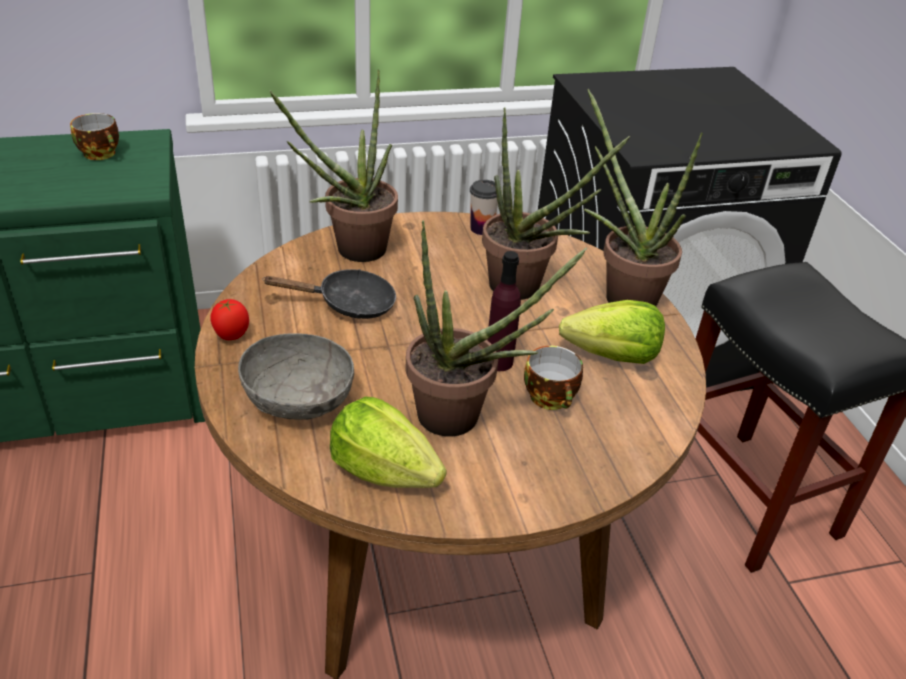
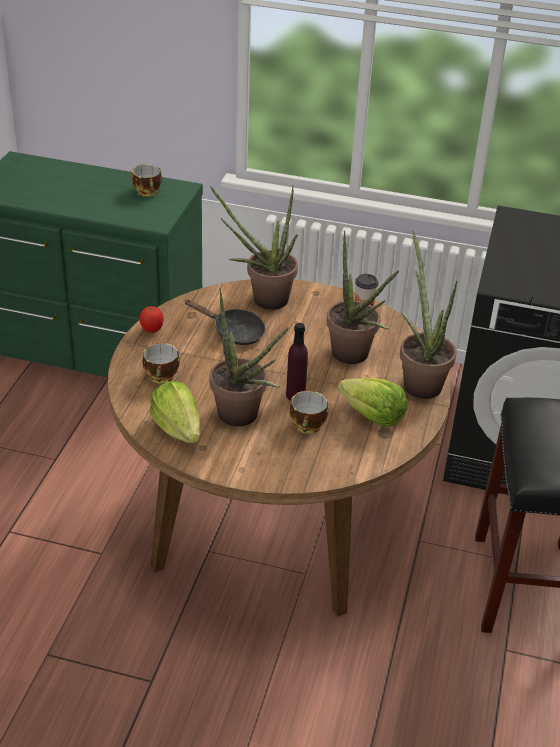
camera: 30 degrees right, 0 degrees up
(299, 400) = (162, 377): grey bowl -> cup

